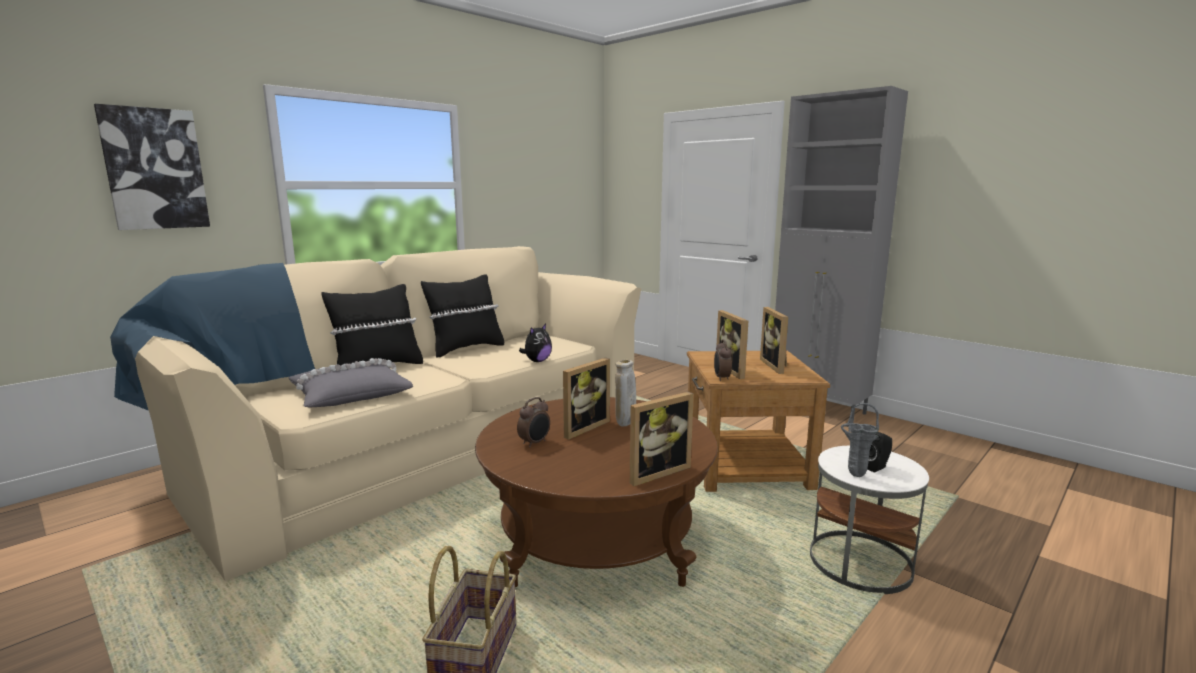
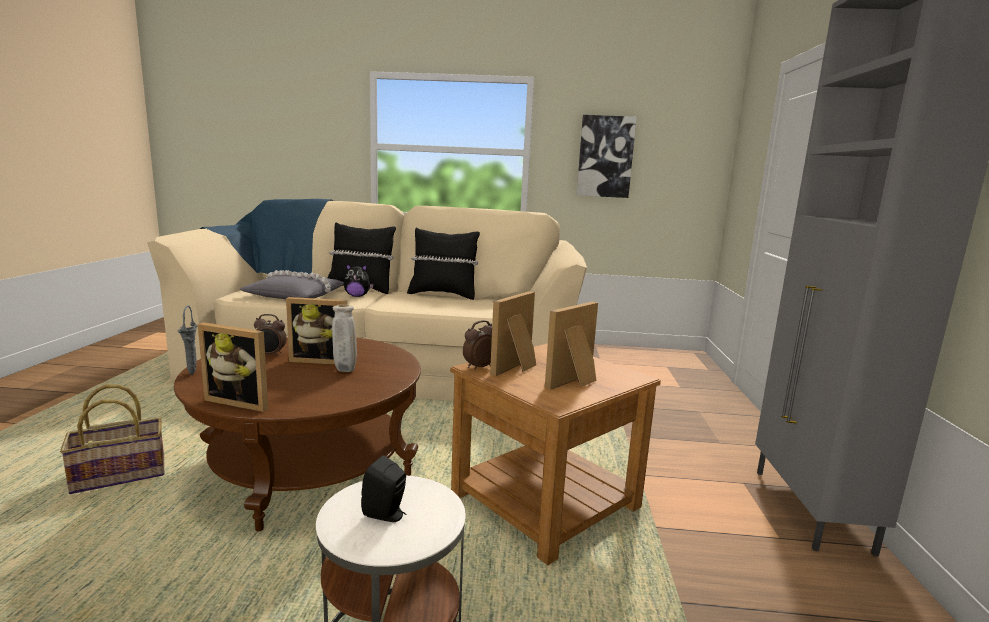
camera: 50 degrees right, 0 degrees up
(154, 169) = (299, 133): picture -> picture (605, 157)
(537, 361) = (440, 313): plush toy -> plush toy (357, 296)
(854, 476) = (342, 504): grey vase -> grey vase (192, 373)

